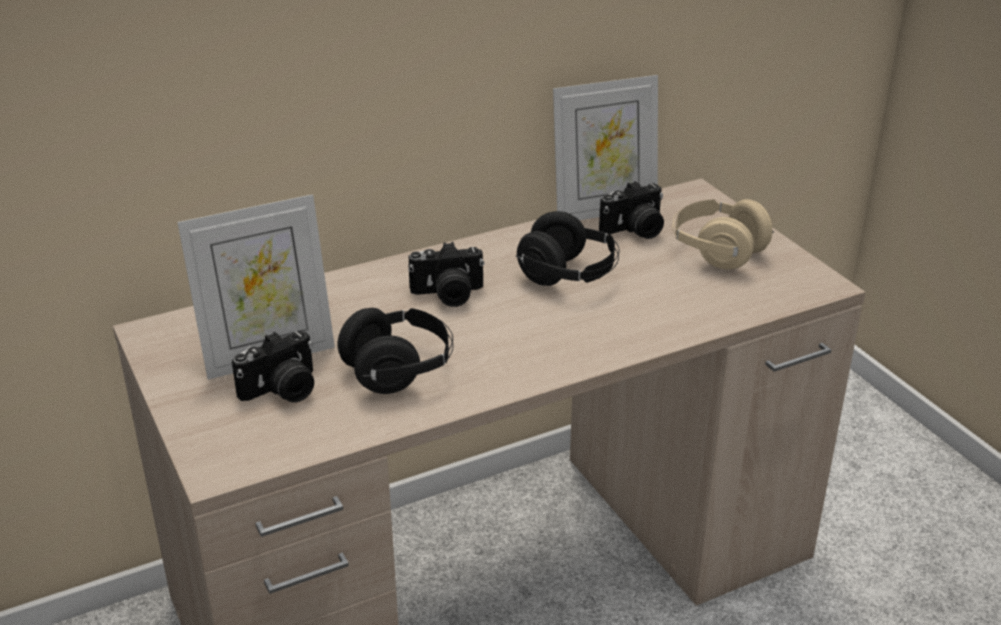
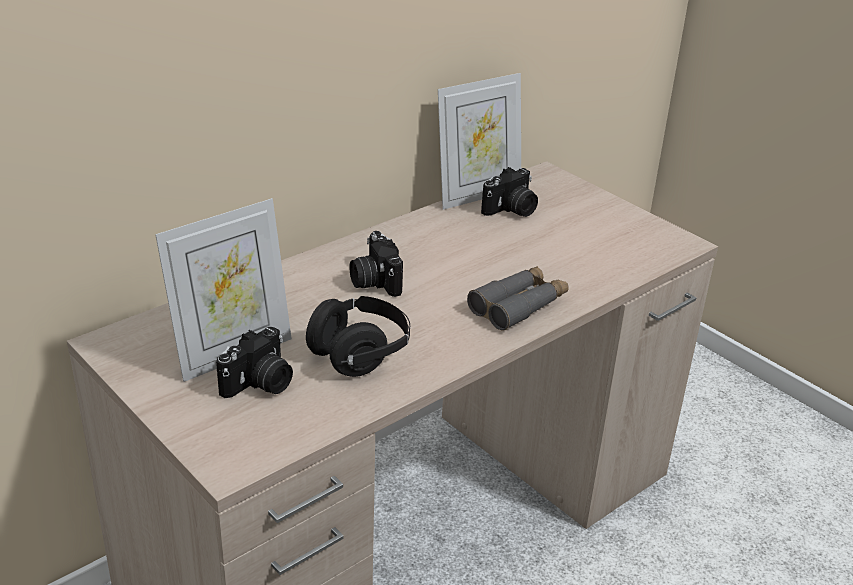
camera: 15 degrees left, 0 degrees up
(448, 295) = (374, 281): camera -> camera turned 90 degrees clockwise
(568, 276) = (472, 254): black headphones -> none
(596, 337) = (518, 306): none -> grey binoculars
(717, 252) = (587, 223): beige headphones -> none

